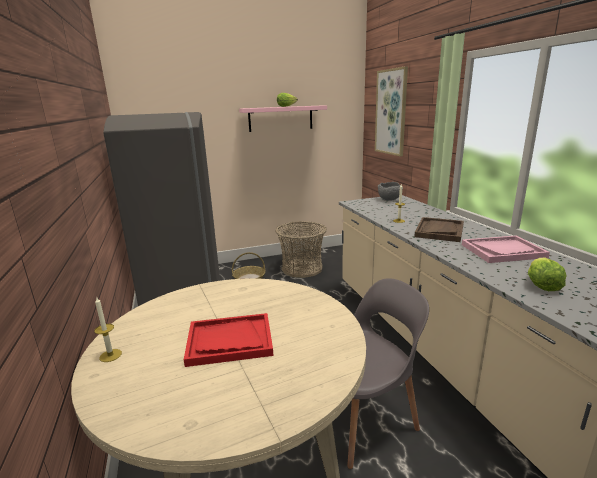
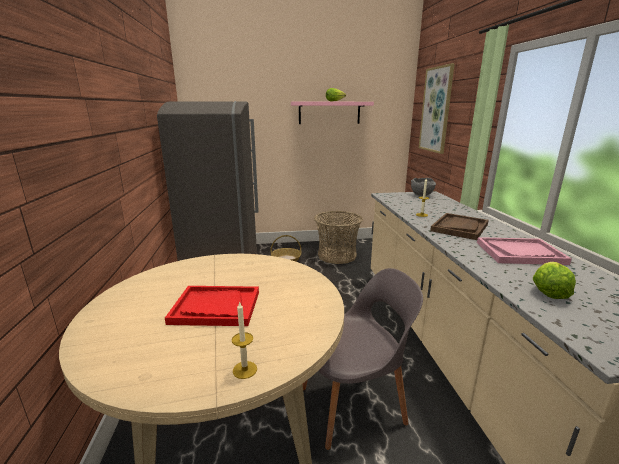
camera: 10 degrees right, 0 degrees up
(110, 355) = (110, 306): candle -> candle (245, 370)

